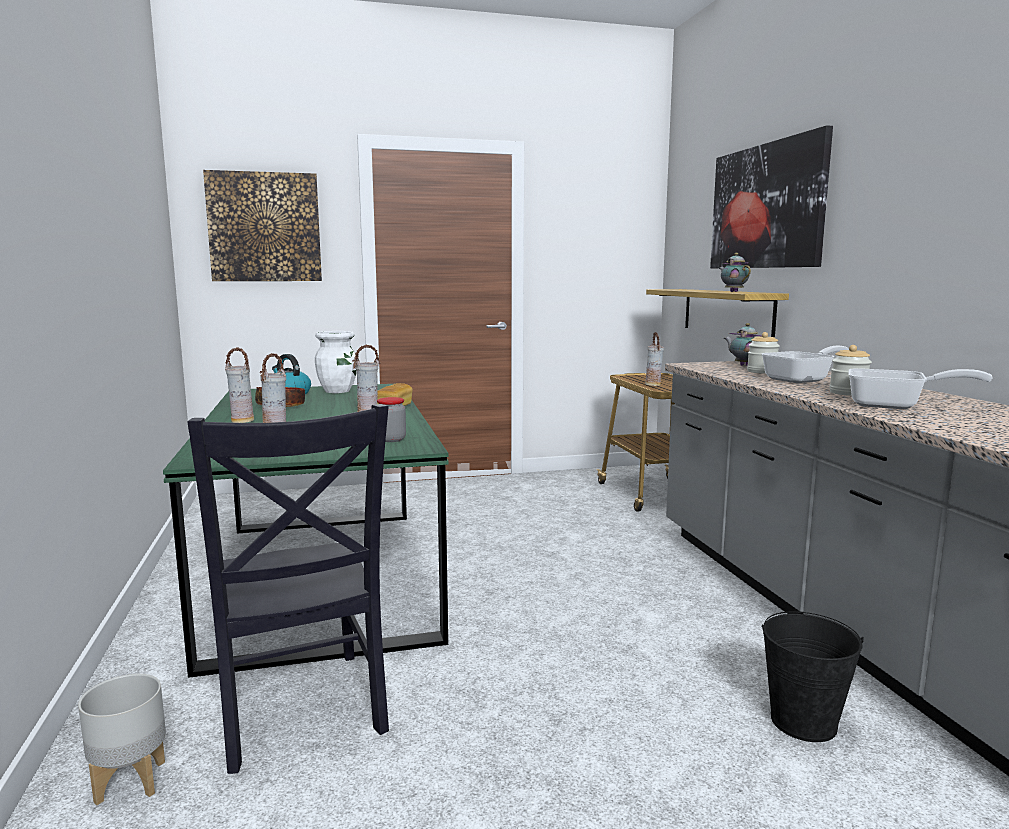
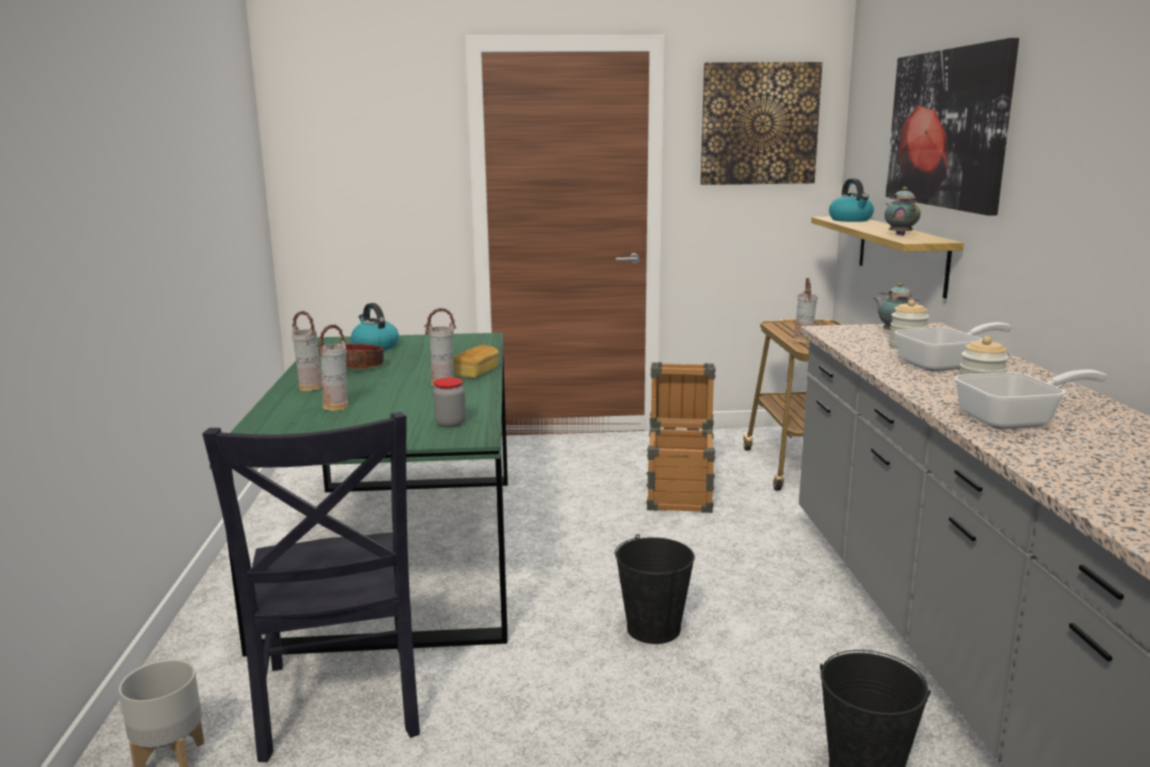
camera: 10 degrees right, 5 degrees up
(264, 227) = (362, 148): picture -> picture (759, 124)
(338, 391) = (429, 343): white vase -> none
(559, 518) = (680, 494): none -> crate
(576, 622) = (654, 628): none -> black bucket
(680, 289) = (851, 220): none -> kettle
(895, 406) = (1016, 420): frying pan -> frying pan turned 45 degrees counterclockwise

